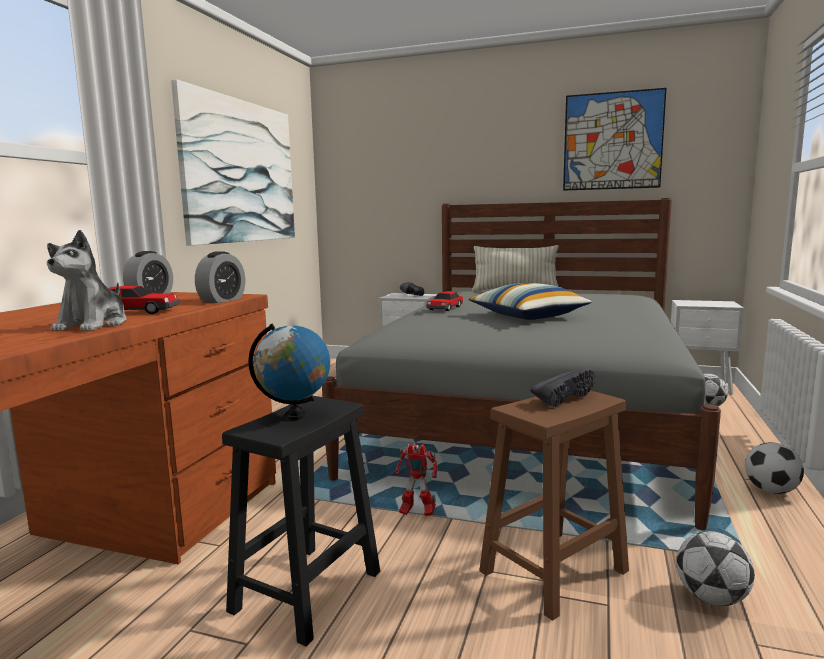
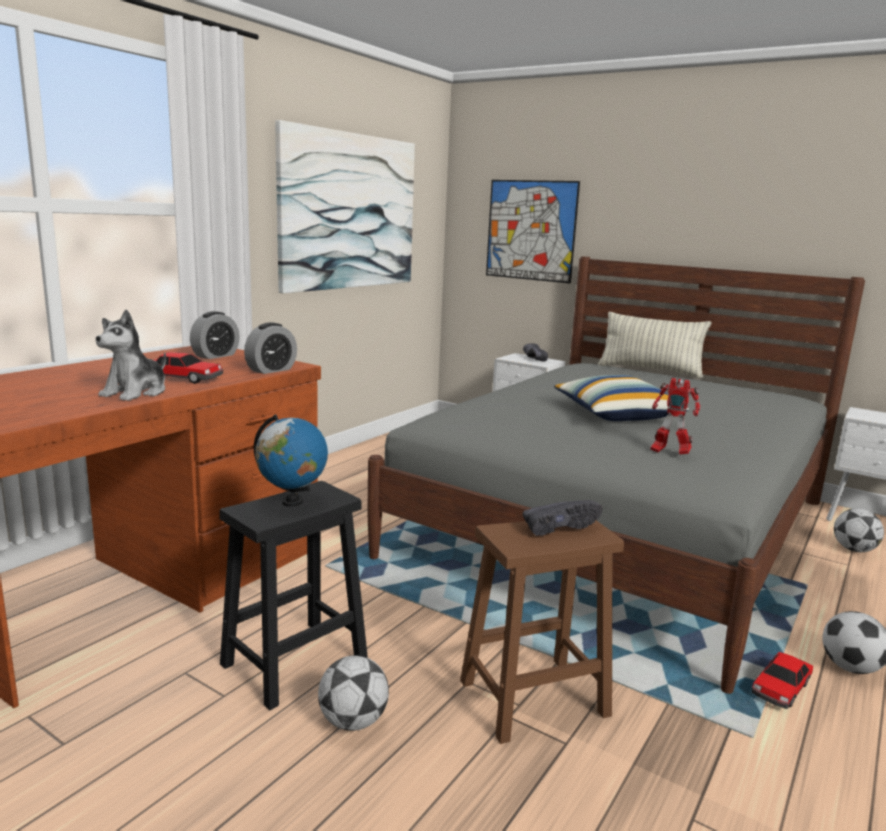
camera: 15 degrees right, 5 degrees up
(416, 513) = (434, 609): toy robot -> toy robot (669, 453)
(444, 308) = (536, 390): toy car -> toy car (780, 688)
(612, 141) = (798, 197): picture -> picture (531, 230)
(711, 598) = (680, 764): football -> football (353, 722)

